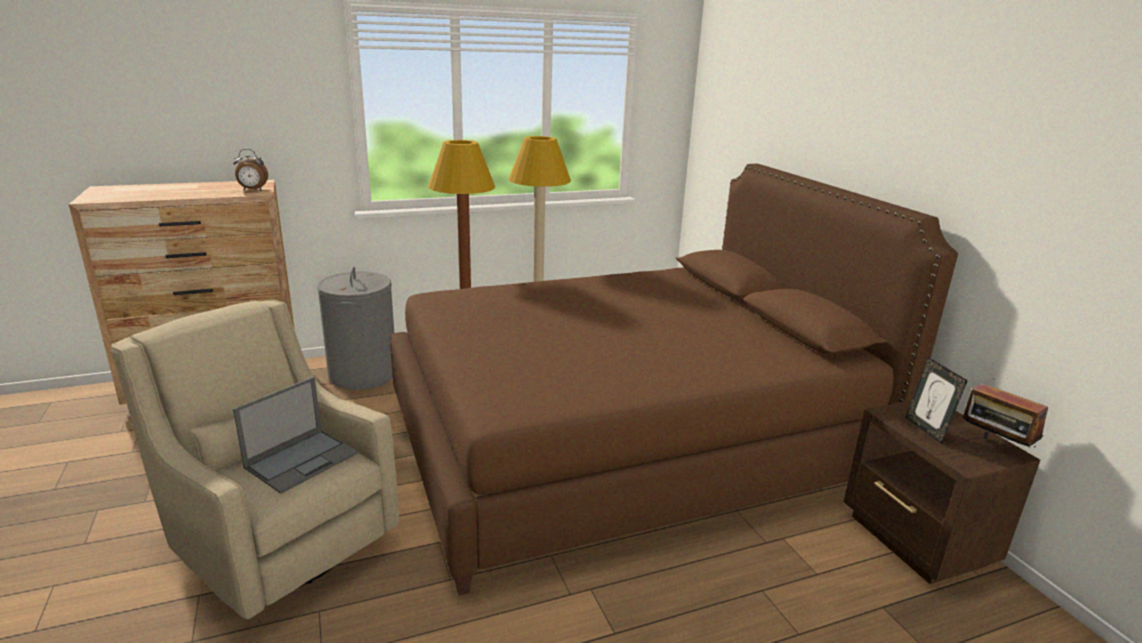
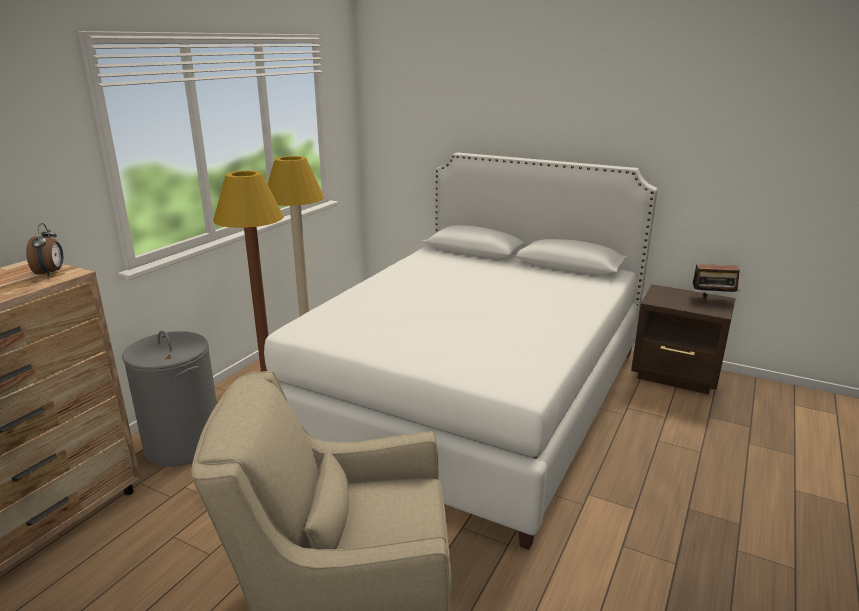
camera: 40 degrees left, 0 degrees up
(252, 190) = (51, 273): alarm clock -> alarm clock turned 45 degrees counterclockwise
(302, 460) = (392, 505): laptop -> none
(625, 443) = (471, 396): brown bed -> white bed
(926, 429) = (679, 302): picture frame -> none

